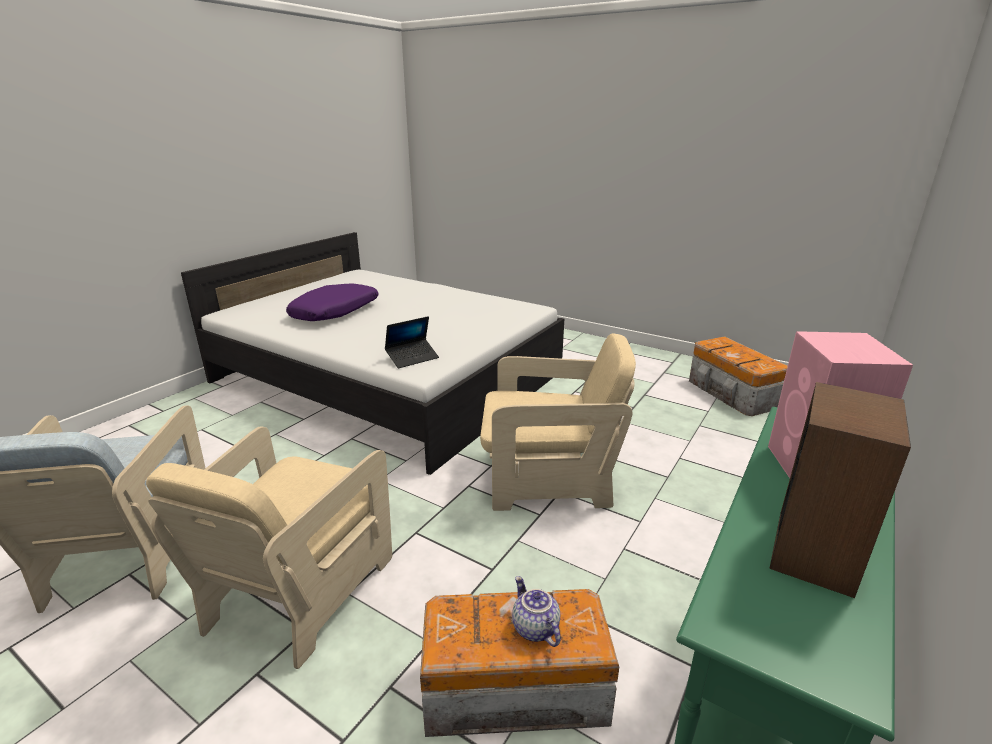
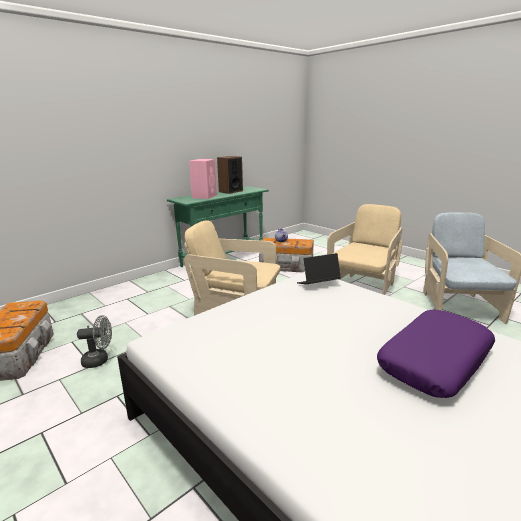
camera: 165 degrees left, 5 degrees down
(644, 399) = (99, 360): none -> grey fan

